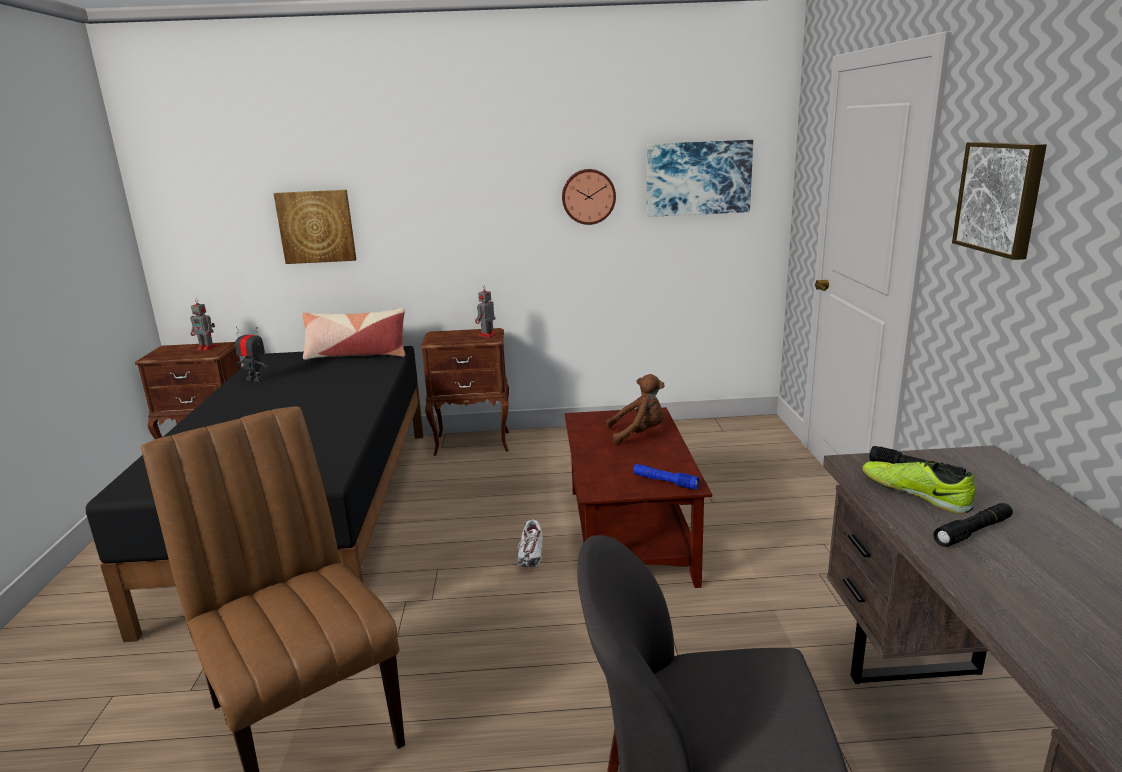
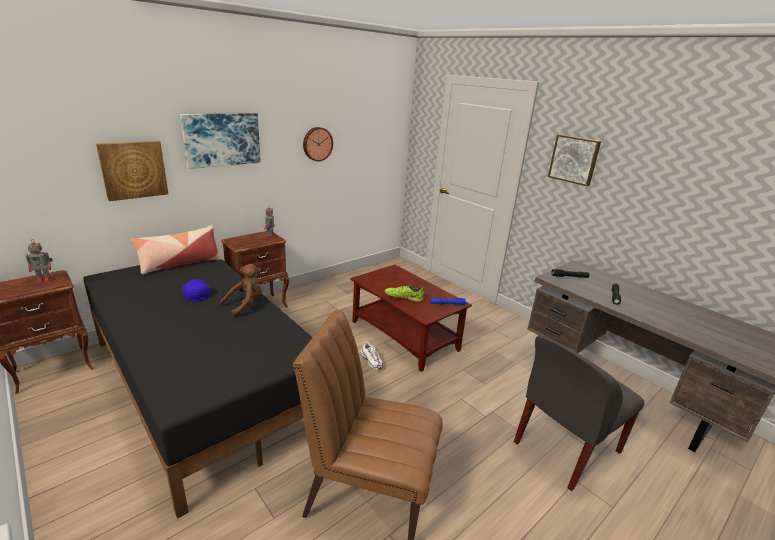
camera: 40 degrees left, 5 degrees up
(255, 379) = (126, 297): toy robot -> none
(318, 388) = (195, 294): none -> blue cap
(639, 434) = (403, 282): brown plush toy -> brown plush toy (245, 305)
(698, 178) = (370, 133): picture -> picture (222, 139)
(915, 494) = (582, 286): shoe -> shoe (403, 297)

